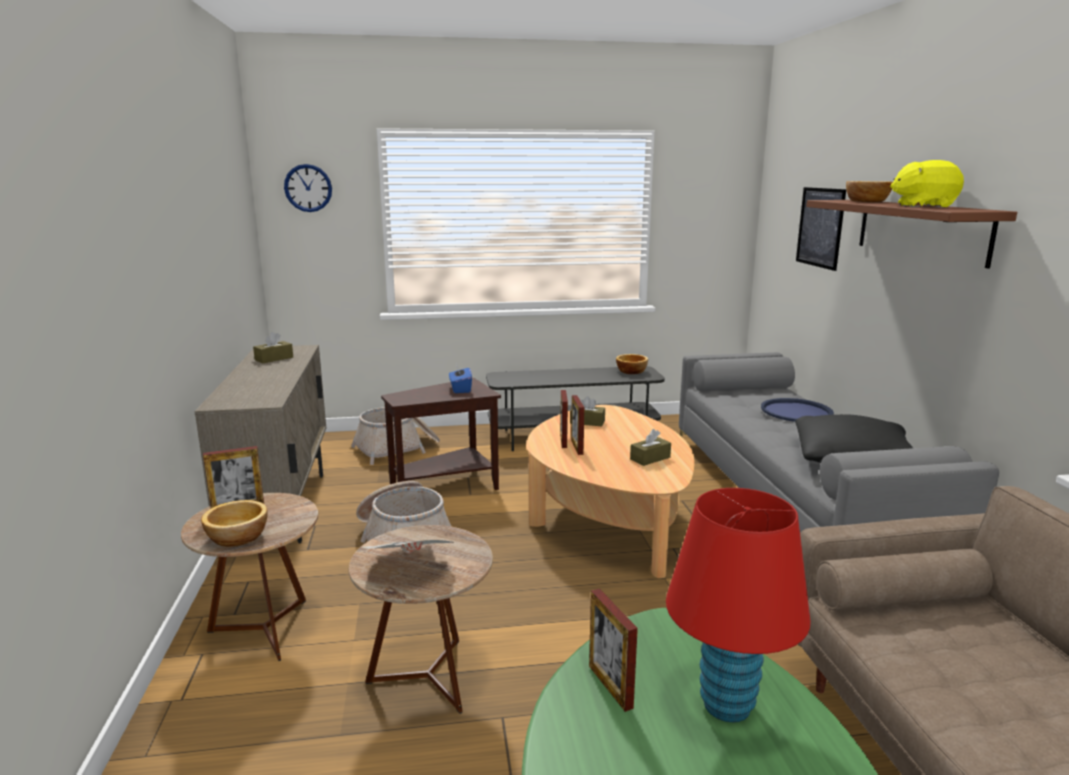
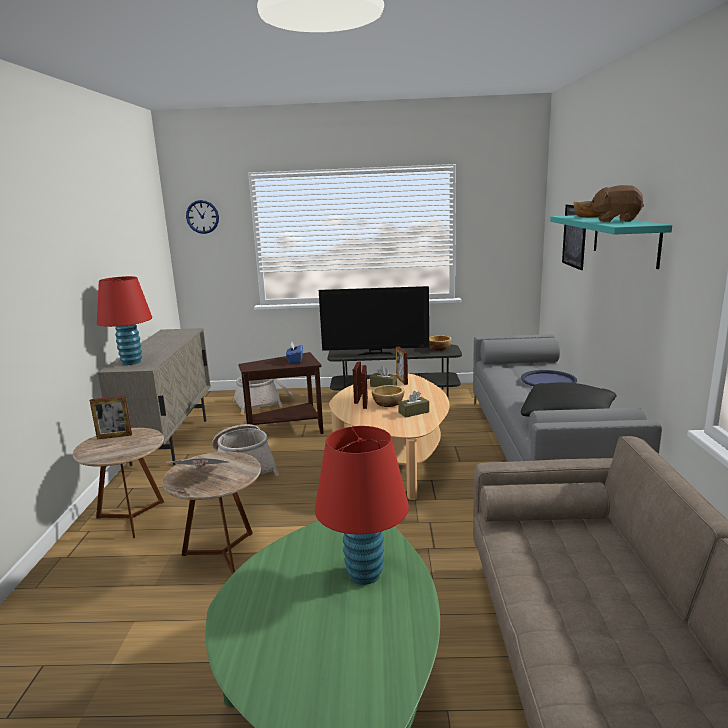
camera: 10 degrees right, 0 degrees up
(239, 537) = (106, 454): bowl -> bowl (389, 403)
(241, 395) = (132, 362): none -> red table lamp
(274, 359) = (167, 337): brown tissue box -> none
(552, 379) = (375, 353): none -> television
(610, 686) = (295, 557): picture frame -> picture frame (402, 380)
(920, 230) = (624, 239): brown shelf -> turquoise shelf
(923, 206) = (615, 221): yellow plush toy -> brown plush toy

